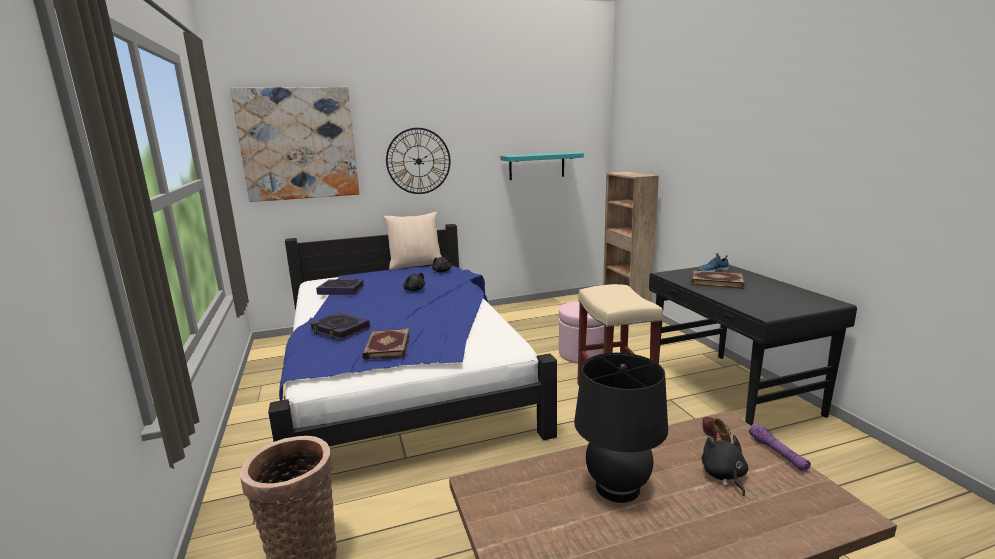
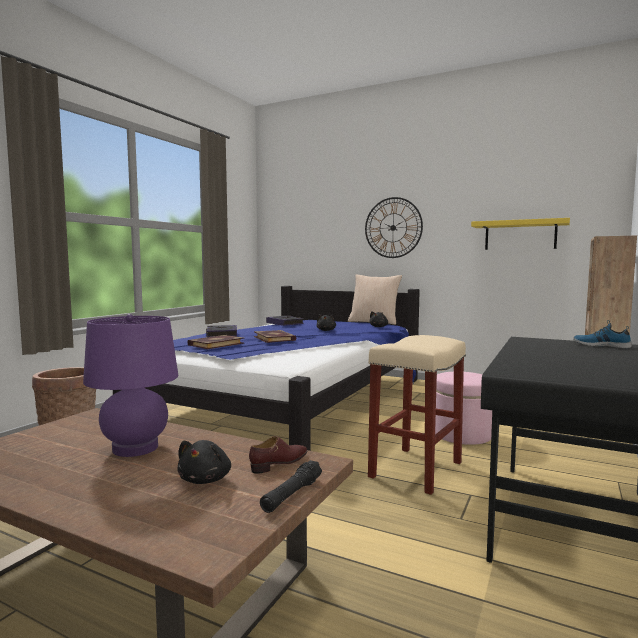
camera: 45 degrees right, 10 degrees down
(298, 144) = (303, 213): picture -> none
(537, 166) = (520, 235): turquoise shelf -> yellow shelf
(617, 487) = (135, 448): black table lamp -> purple table lamp
(717, 281) = (565, 350): book -> book (275, 338)
(724, 476) = (206, 479): black plush toy -> black plush toy turned 150 degrees clockwise
(777, 453) = (292, 495): purple flashlight -> black flashlight

